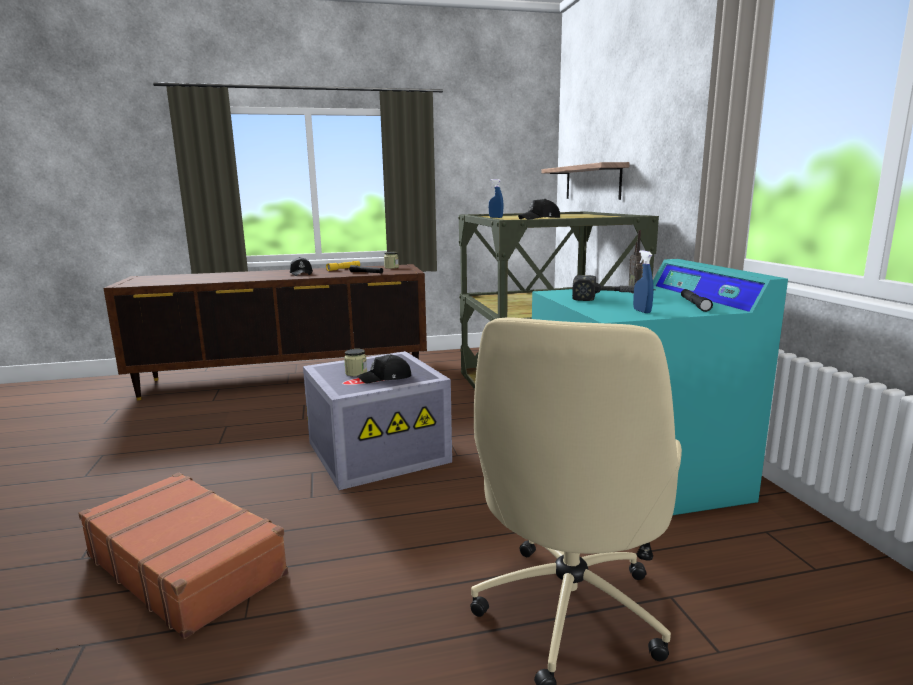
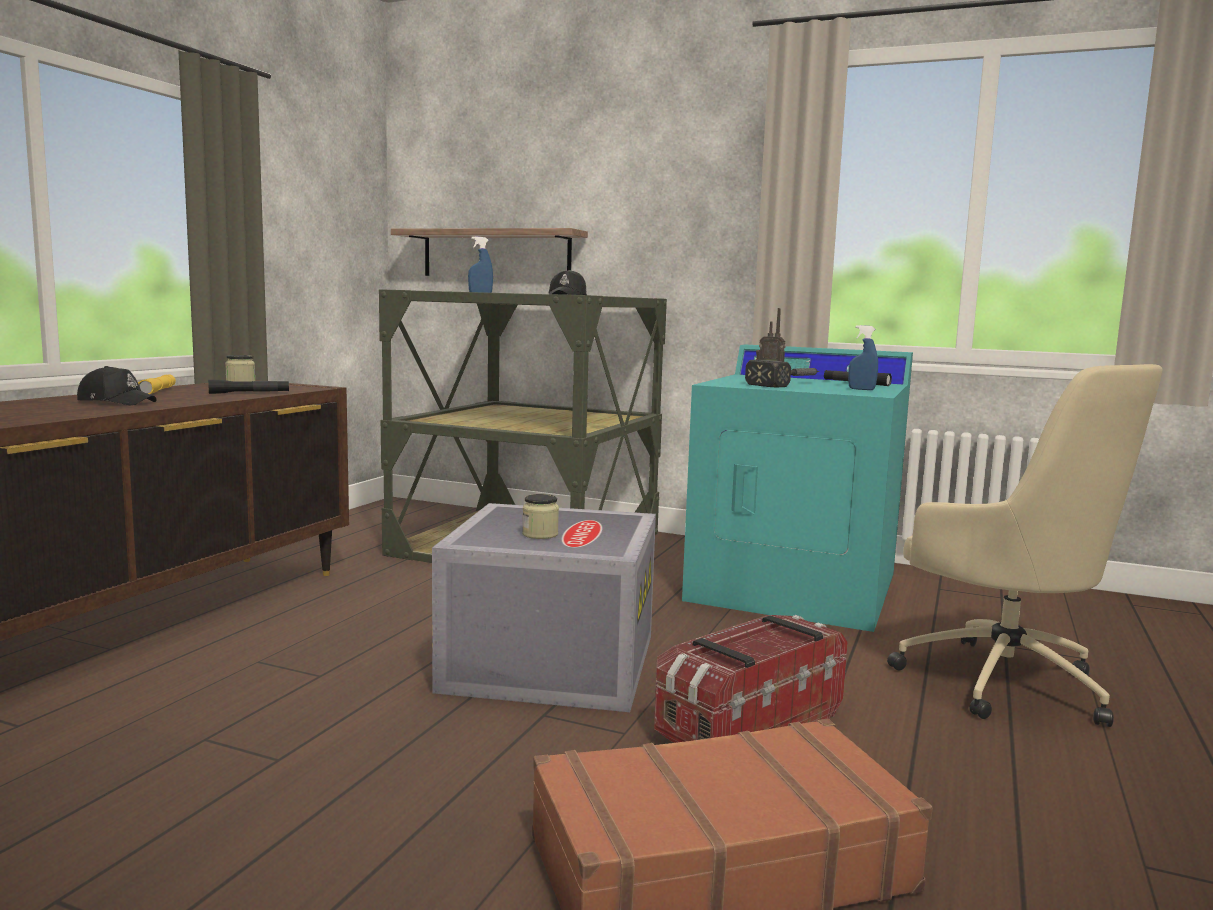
camera: 55 degrees left, 5 degrees down
(356, 527) = (747, 726): none -> storage box
(386, 378) = (594, 529): black cap -> none

